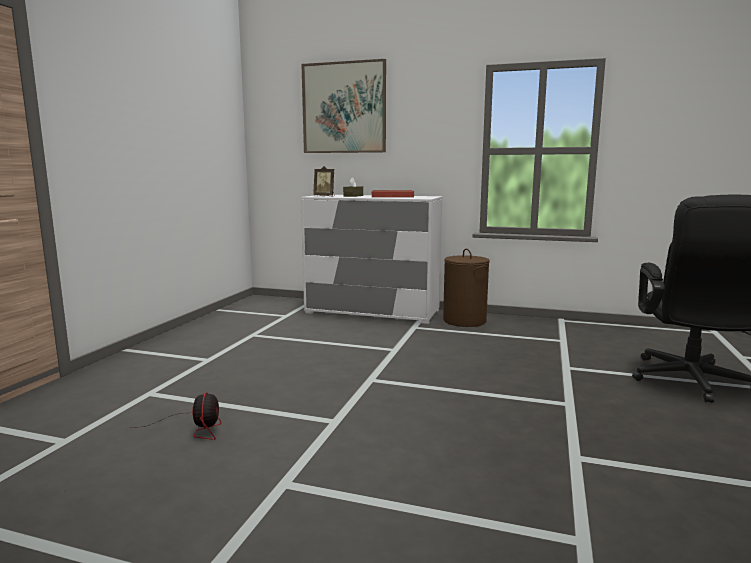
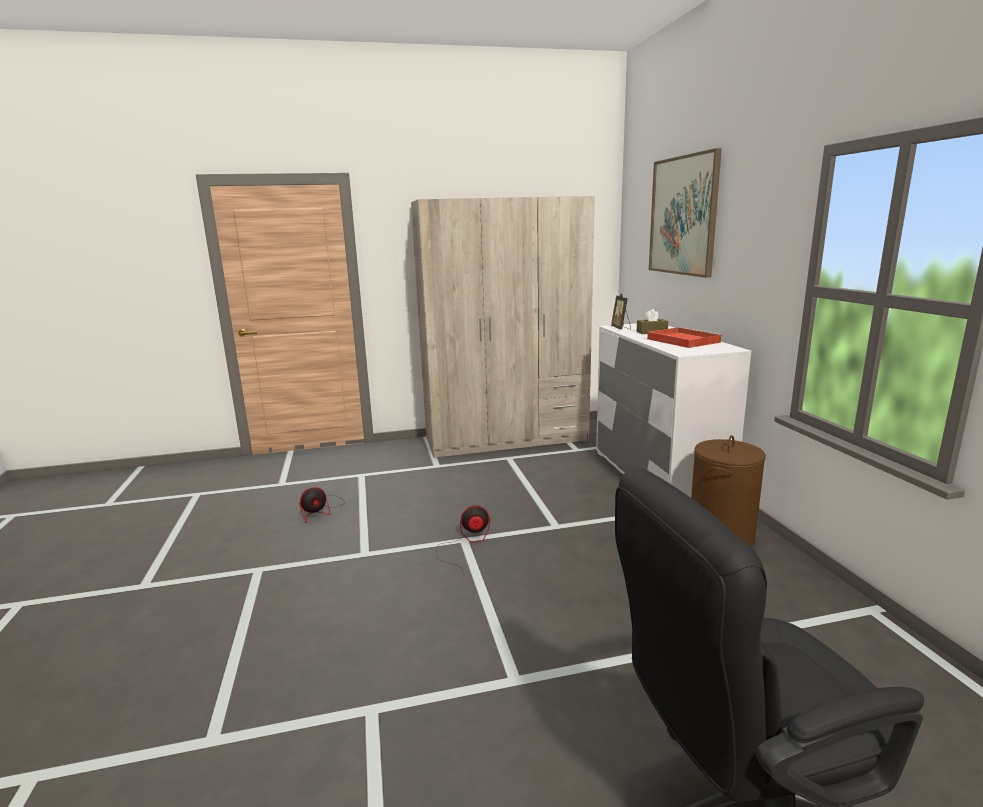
camera: 60 degrees right, 5 degrees up
(213, 327) = (506, 439): none -> beige wardrobe
(378, 380) = (466, 543): none -> fan

